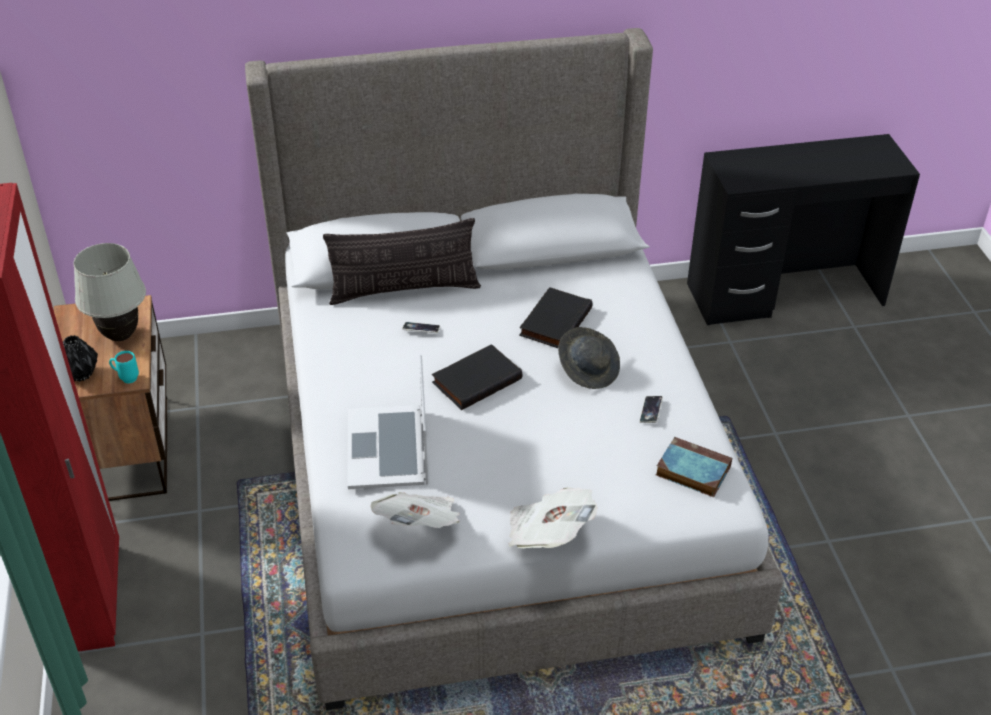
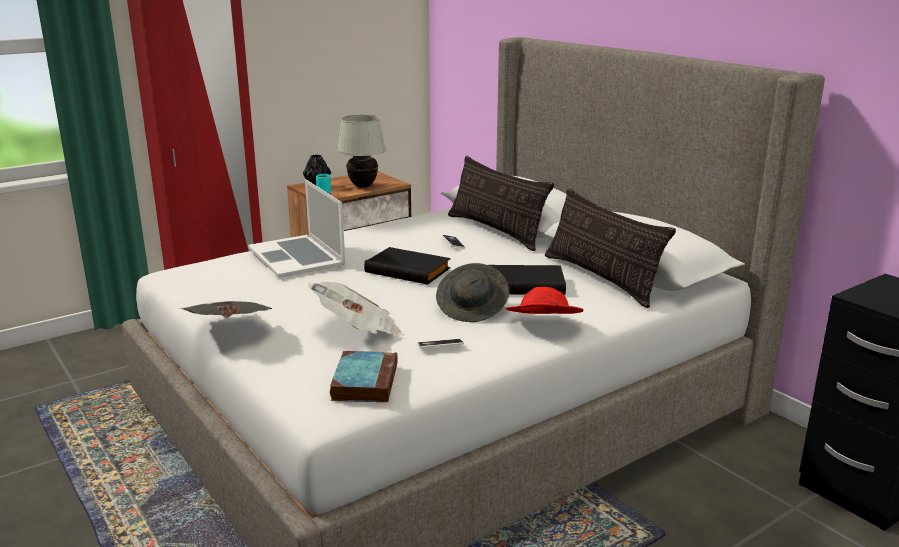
camera: 65 degrees right, 20 degrees down
(388, 447) = (297, 256): laptop -> laptop turned 90 degrees counterclockwise
(420, 525) = (212, 281): newspaper -> newspaper (359, 331)
(569, 276) = (601, 278): none -> pillow
(645, 344) = (542, 327): none -> red hat

